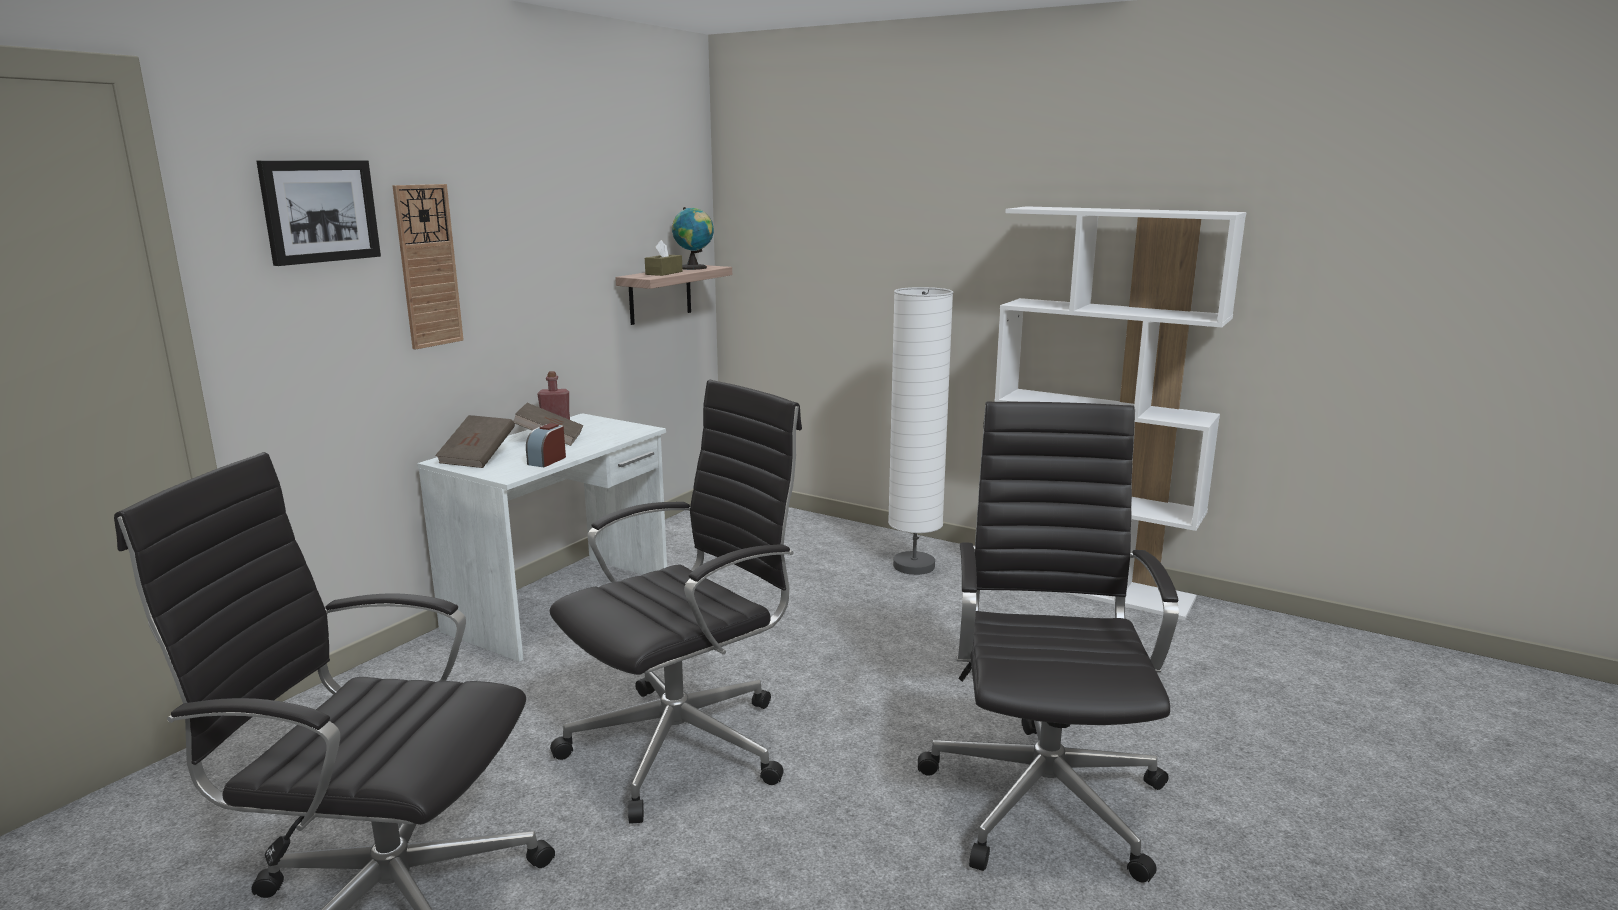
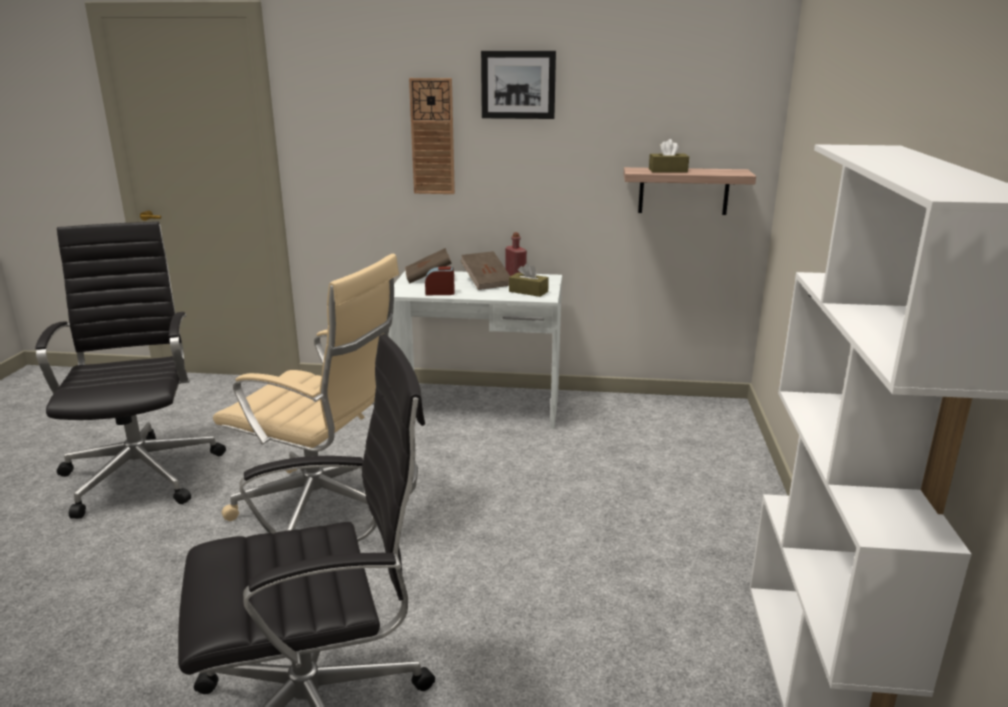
camera: 65 degrees right, 5 degrees up
(319, 211) = (356, 93): picture -> picture (518, 84)
(614, 431) = (528, 291): none -> brown tissue box
(685, 744) = (322, 509): black office chair -> beige office chair
(694, 268) = (719, 171): globe -> none
(914, 566) = (715, 537): white floor lamp -> none

